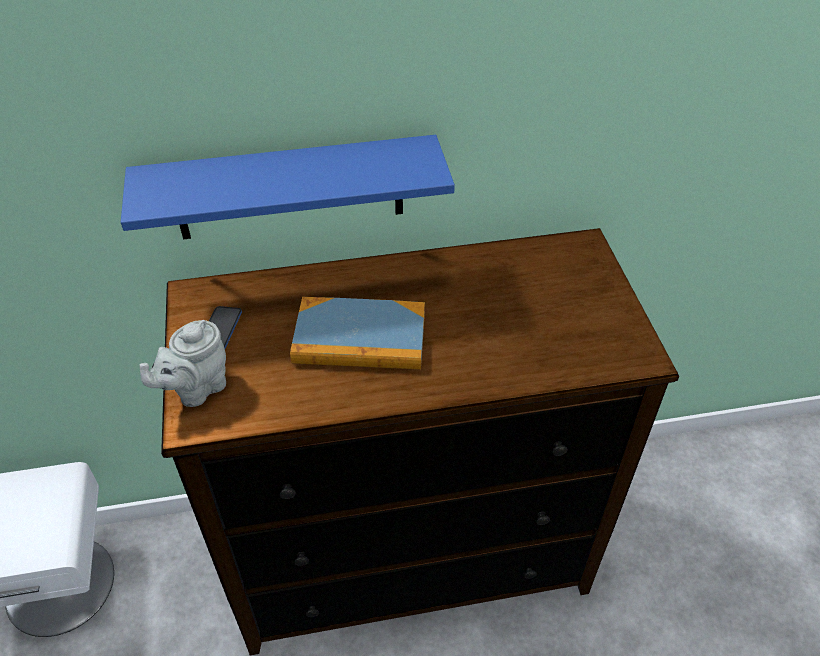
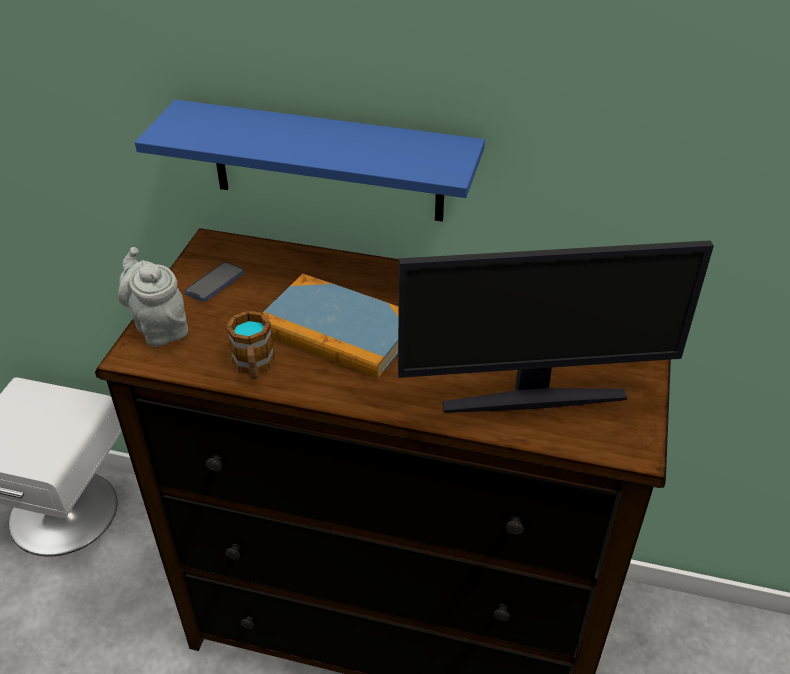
camera: 25 degrees right, 5 degrees down
(196, 389) = (159, 327): grey teapot -> grey teapot turned 75 degrees clockwise
(309, 396) = (254, 366): none -> mug
(549, 342) = (533, 397): none -> monitor

